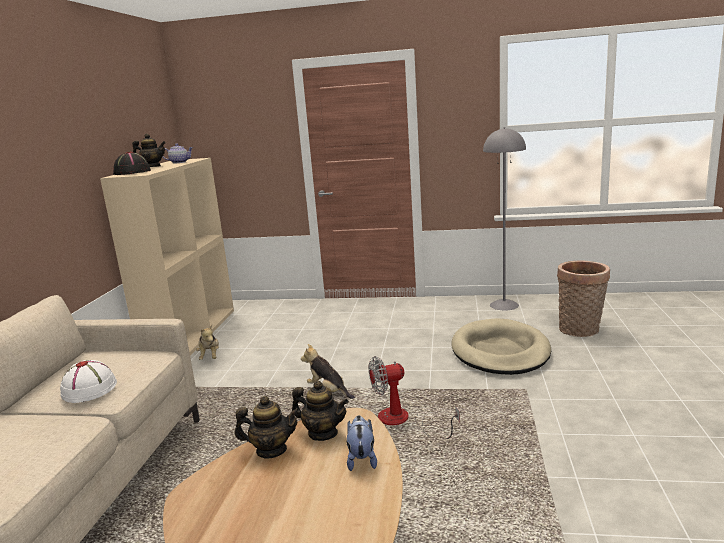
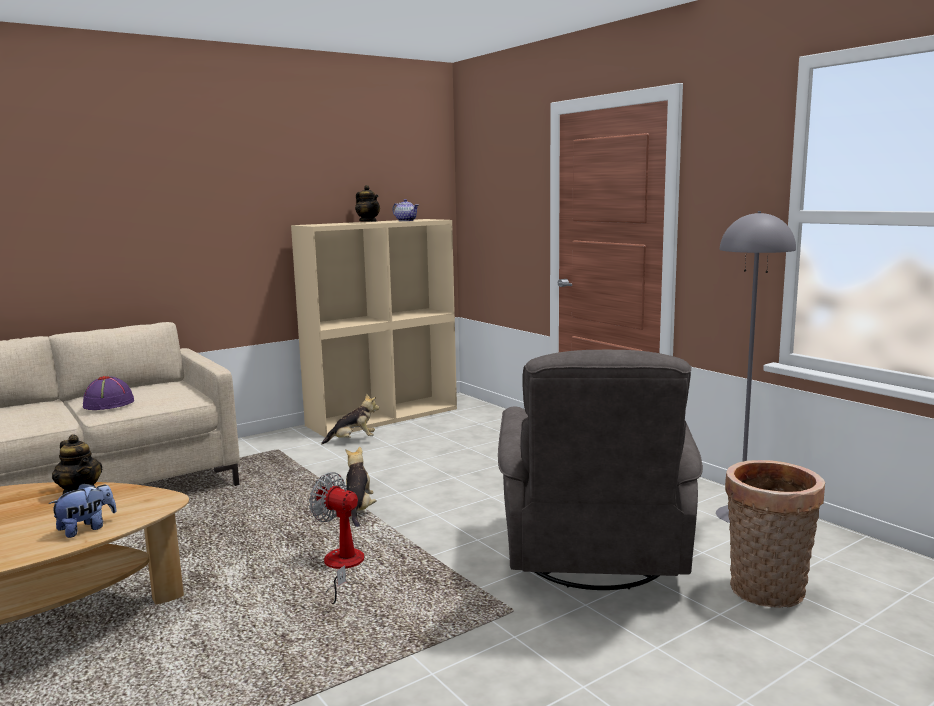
camera: 45 degrees right, 5 degrees down
(90, 389) = (109, 403): white hat -> purple hat
(132, 173) = (325, 224): black hat -> none
(210, 357) = (353, 441): plush toy -> plush toy turned 135 degrees counterclockwise
(323, 433) = (124, 500): teapot -> none
(500, 351) = (593, 560): beige dog bed -> grey armchair

